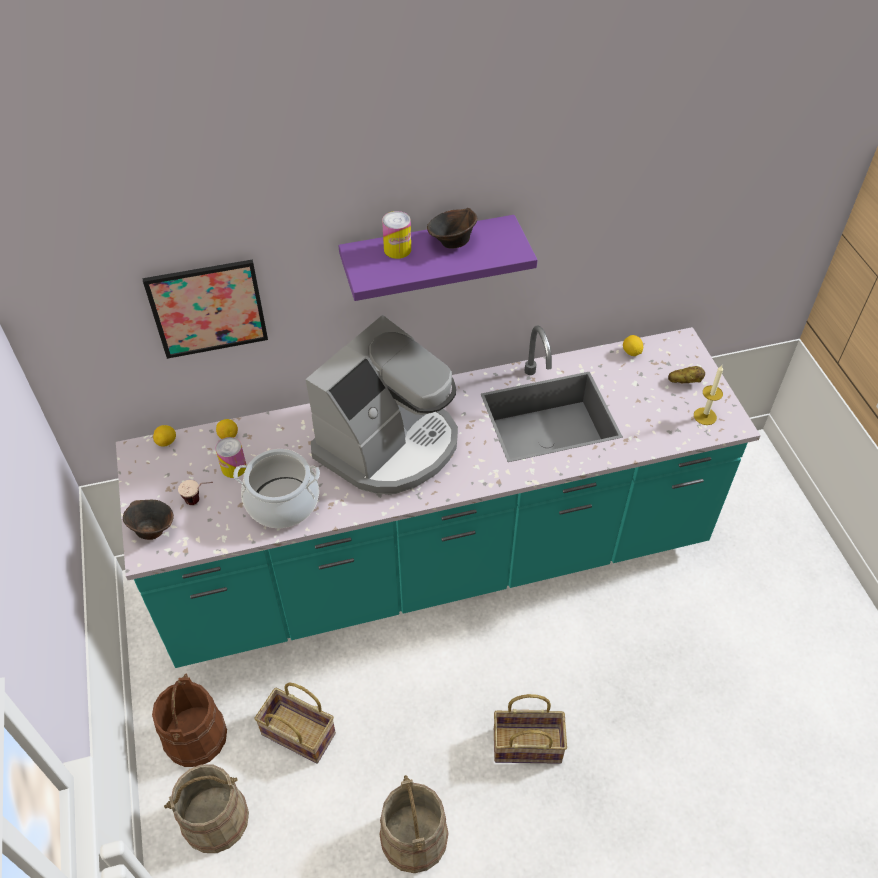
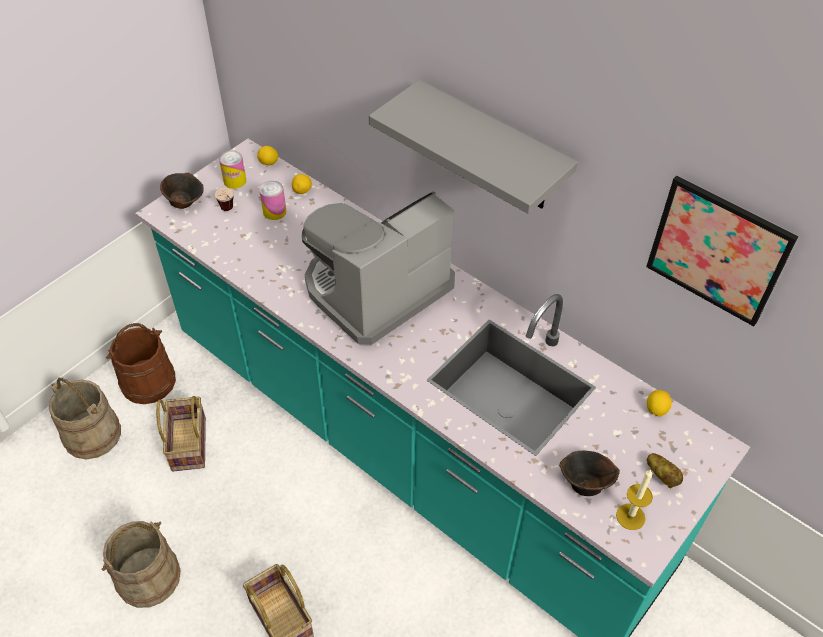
camera: 55 degrees right, 0 degrees up
(208, 308) = (319, 69): picture -> picture (717, 251)
(283, 503) = (263, 258): cooking pot -> none
(389, 445) = (375, 289): coffee machine -> coffee machine turned 135 degrees clockwise
(397, 249) = (447, 113): can -> can (235, 181)
(428, 257) = (492, 149): purple shelf -> grey shelf
(452, 242) = (492, 140): brown bowl -> brown bowl (584, 483)

